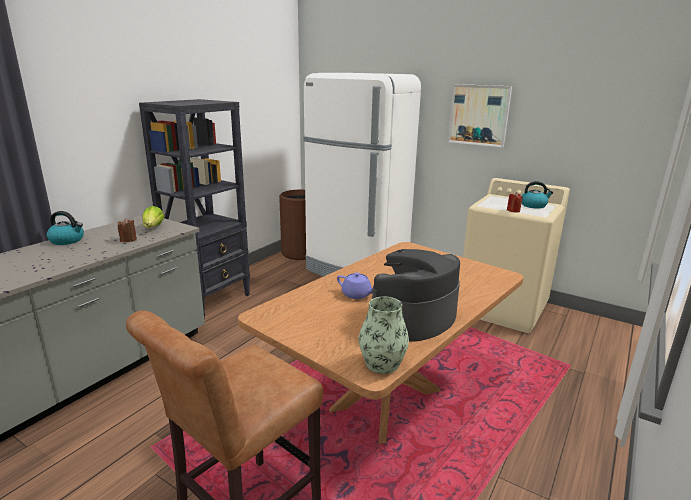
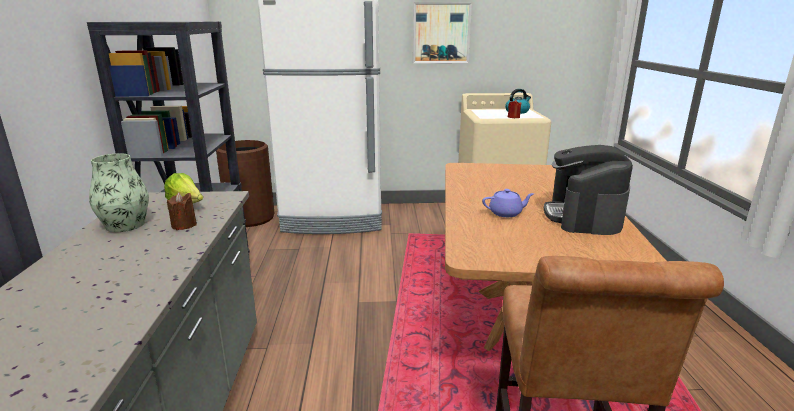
camera: 35 degrees left, 0 degrees up
(67, 240) = (79, 251): kettle -> none
(382, 363) = (637, 256): vase -> vase (125, 225)

